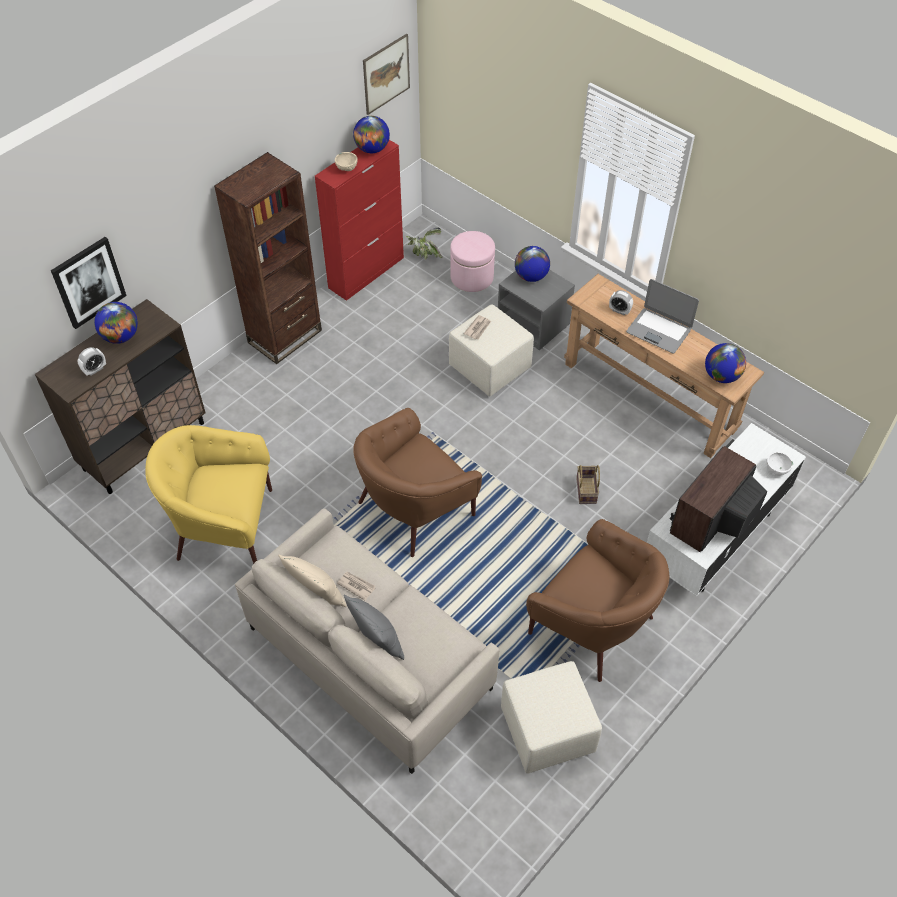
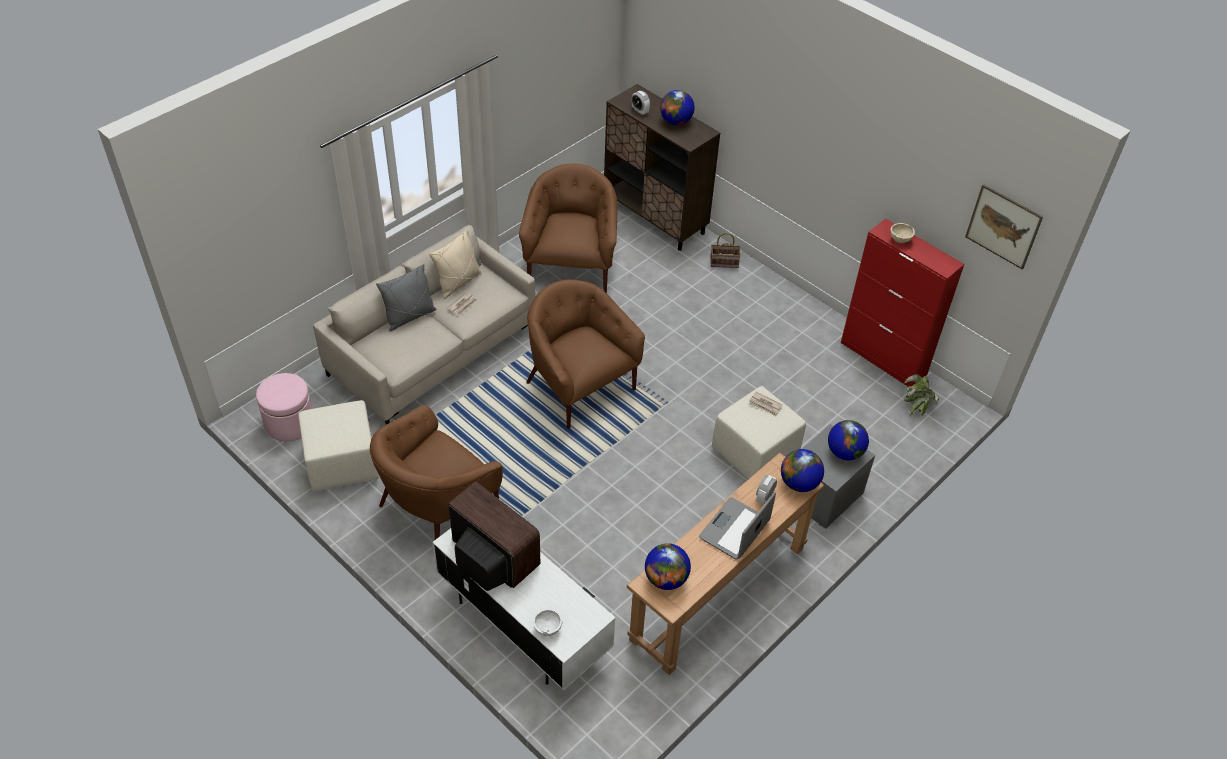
camera: 90 degrees right, 5 degrees down
(88, 282) = (696, 72): picture -> none
(224, 525) = (571, 266): yellow armchair -> brown armchair
(285, 336) = (786, 299): brown bookcase -> none
(372, 149) = (935, 258): globe -> globe (799, 483)
(472, 277) = (889, 445): pink ottoman -> pink ottoman (289, 423)
(585, 490) = (591, 518): basket -> basket (725, 262)

